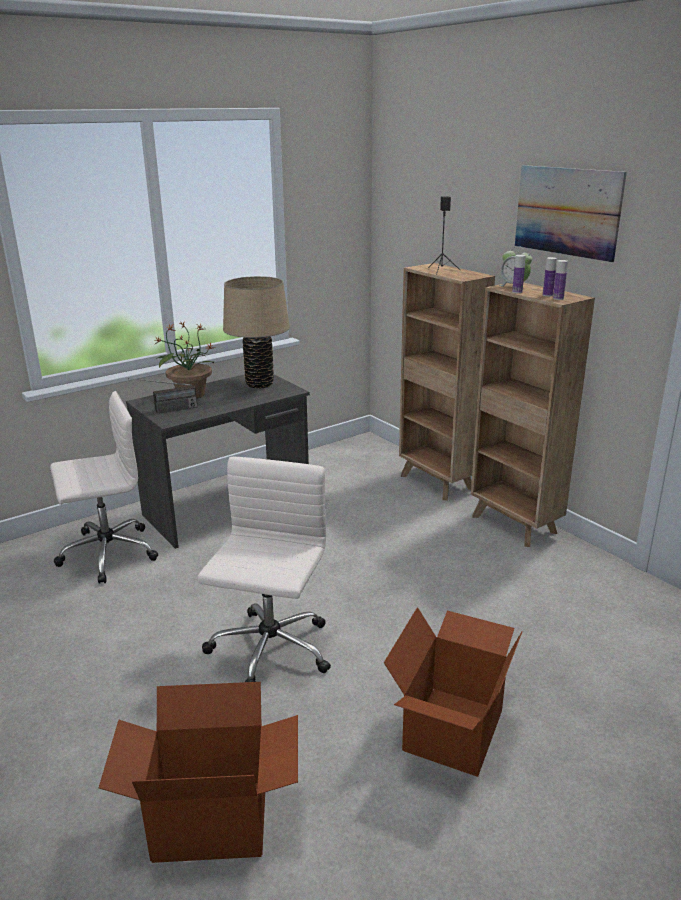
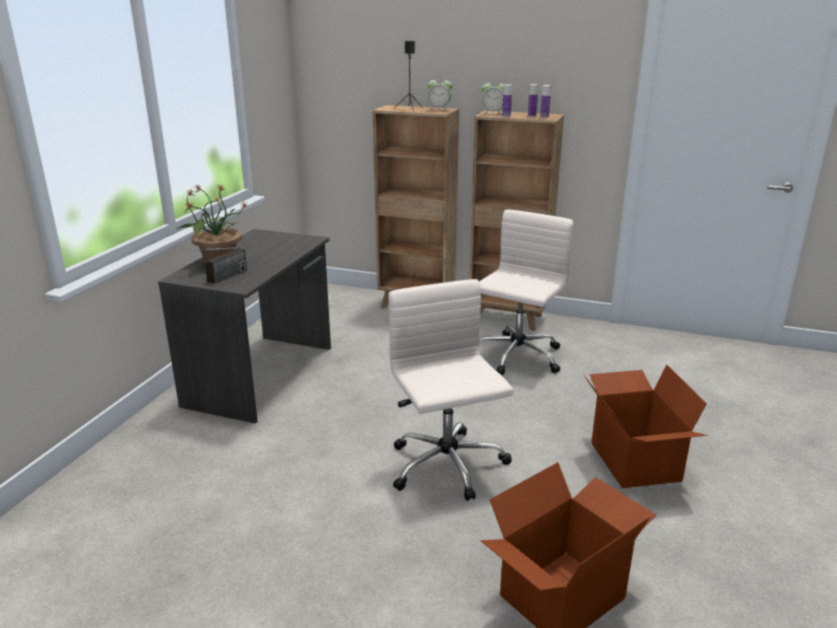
camera: 35 degrees left, 0 degrees up
(106, 553) = (188, 451): white office chair -> white office chair (516, 356)
(259, 384) = (272, 240): beige table lamp -> none
(470, 274) = (439, 109): none -> alarm clock
(567, 211) = (526, 47): picture -> none

